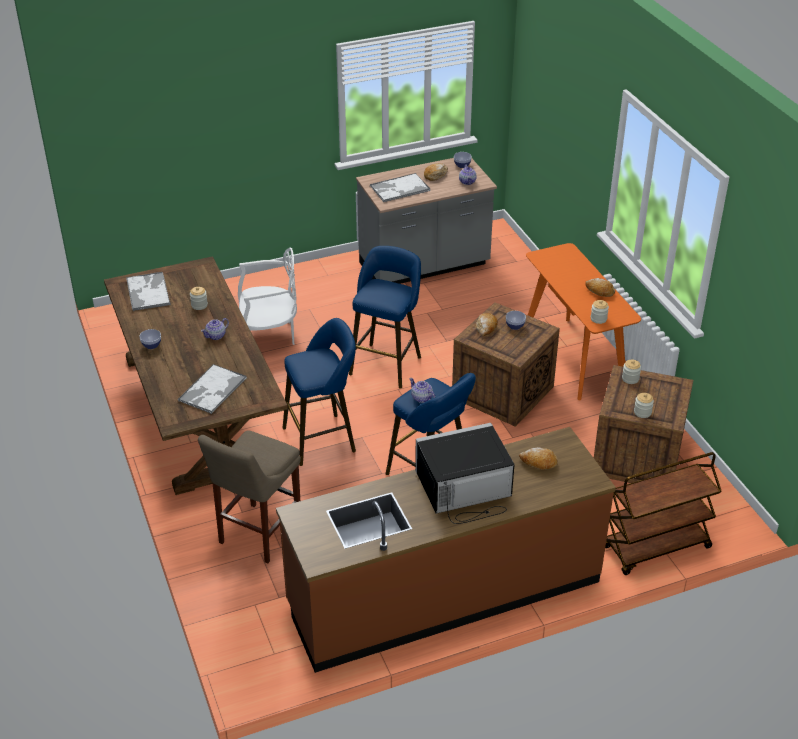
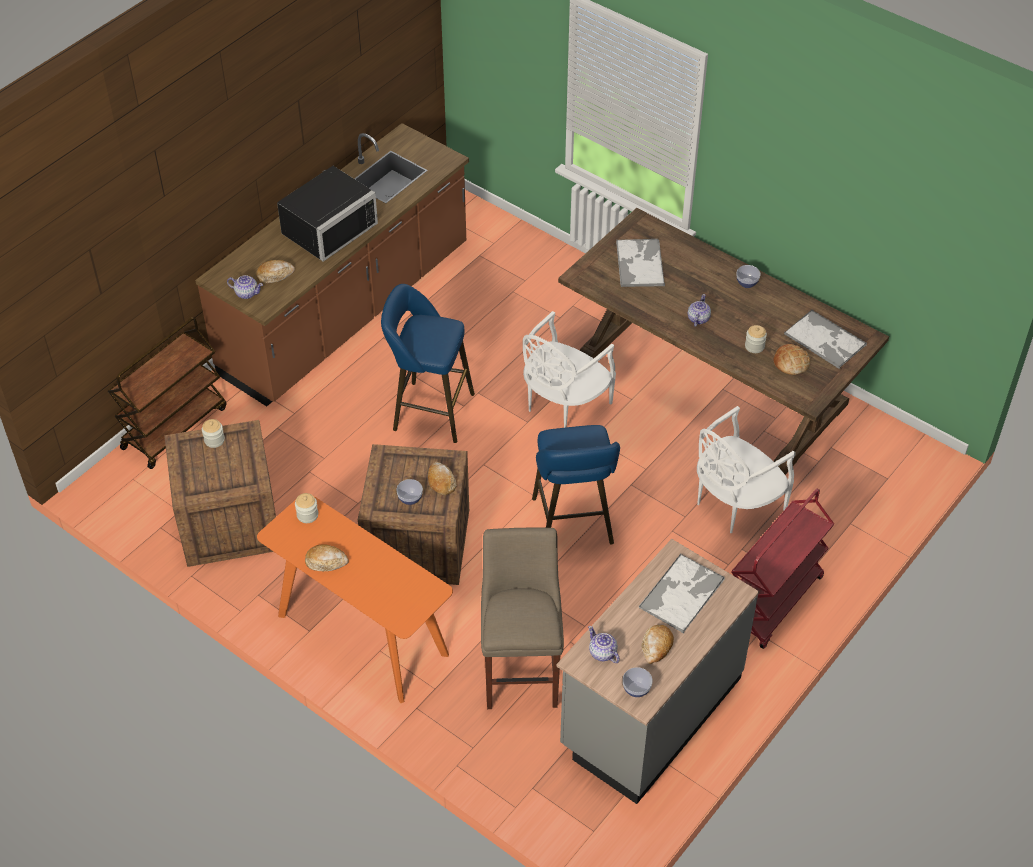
camera: 150 degrees right, 10 degrees up
(188, 288) = (791, 362): none -> bread
(257, 535) = (540, 292): beige stool -> beige stool (521, 672)
(303, 284) = (773, 602): none -> red cart
(323, 438) = (563, 404): blue stool -> white chair
(421, 398) = (436, 331): teapot -> teapot (246, 293)
(630, 379) = (244, 479): jar -> none

